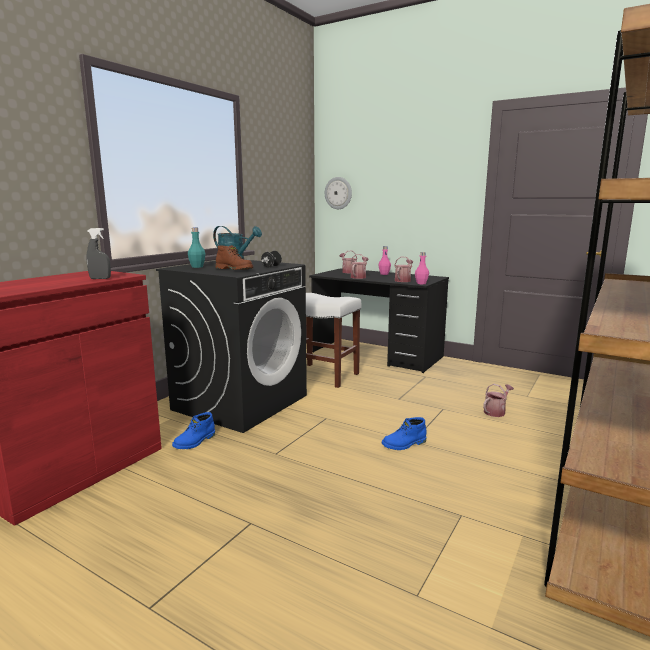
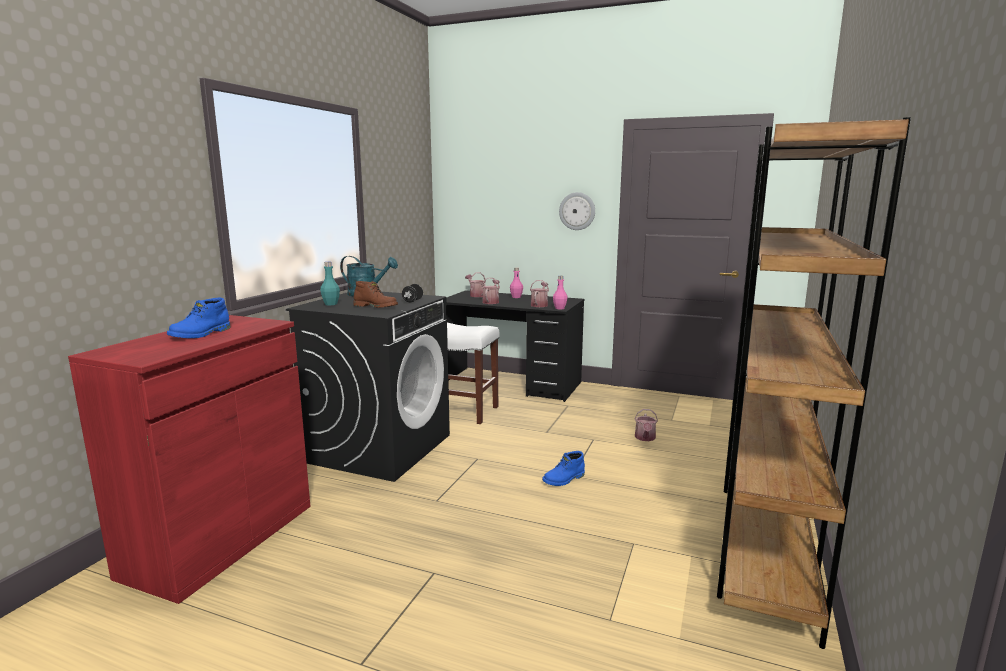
camera: 10 degrees left, 0 degrees up
(100, 278) = (249, 329): grey spray bottle -> none
(195, 442) = (345, 496): blue boot -> blue boot (201, 334)
(338, 193) = (460, 208): wall clock -> wall clock (577, 211)
(496, 411) = (645, 438): watering can -> watering can turned 150 degrees clockwise

